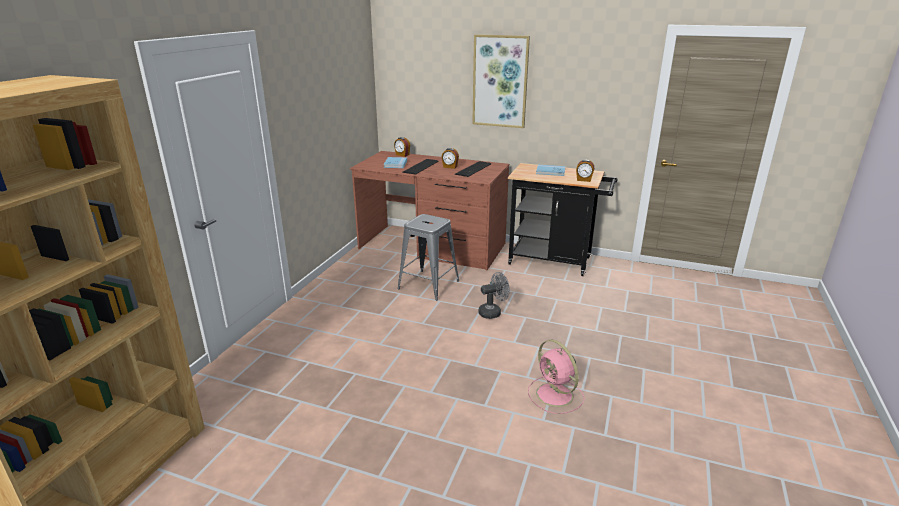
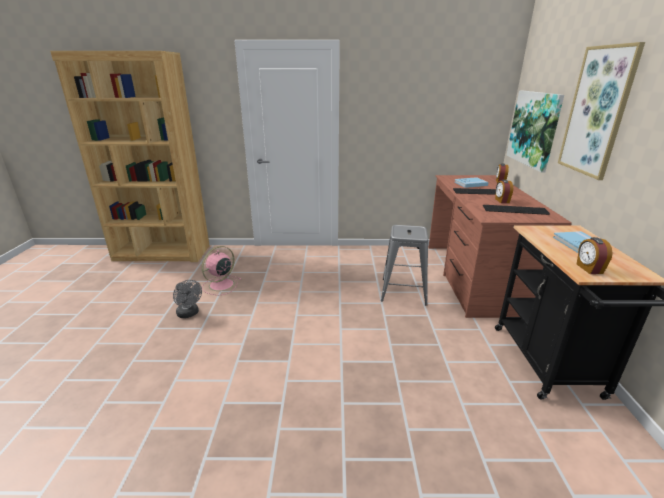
camera: 70 degrees right, 0 degrees up
(422, 100) = (534, 129): none -> picture
(493, 312) = (386, 337): grey fan -> grey fan (189, 314)
(555, 395) = (262, 407): pink fan -> pink fan (220, 285)

